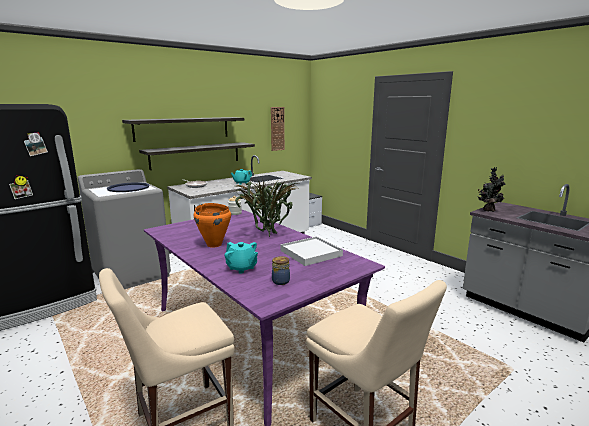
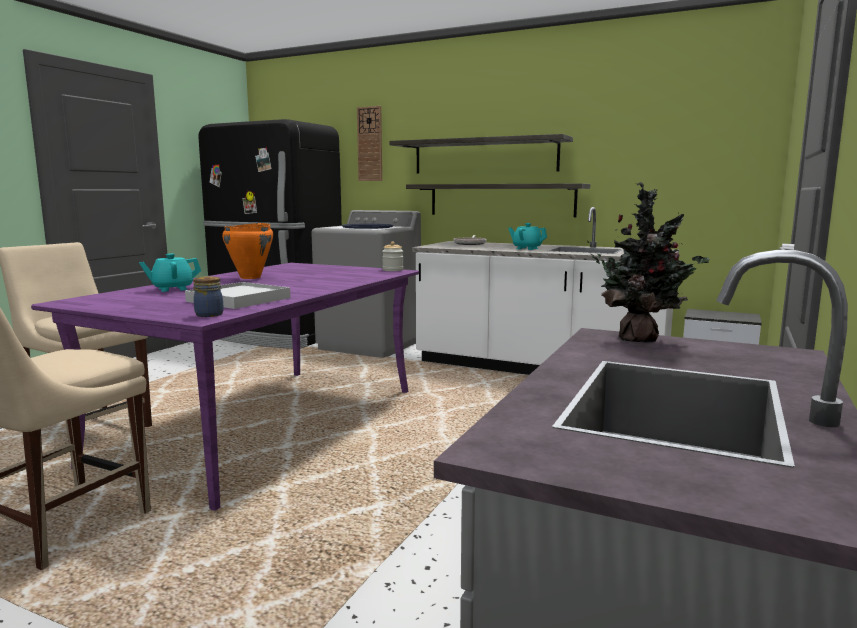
camera: 65 degrees right, 5 degrees down
(242, 268) = (172, 289): turquoise teapot -> turquoise teapot turned 45 degrees clockwise
(266, 235) = (304, 284): potted plant -> none
(277, 129) = (679, 160): wall clock -> wall clock (370, 144)
(280, 281) = (131, 300): jar -> jar (210, 314)

